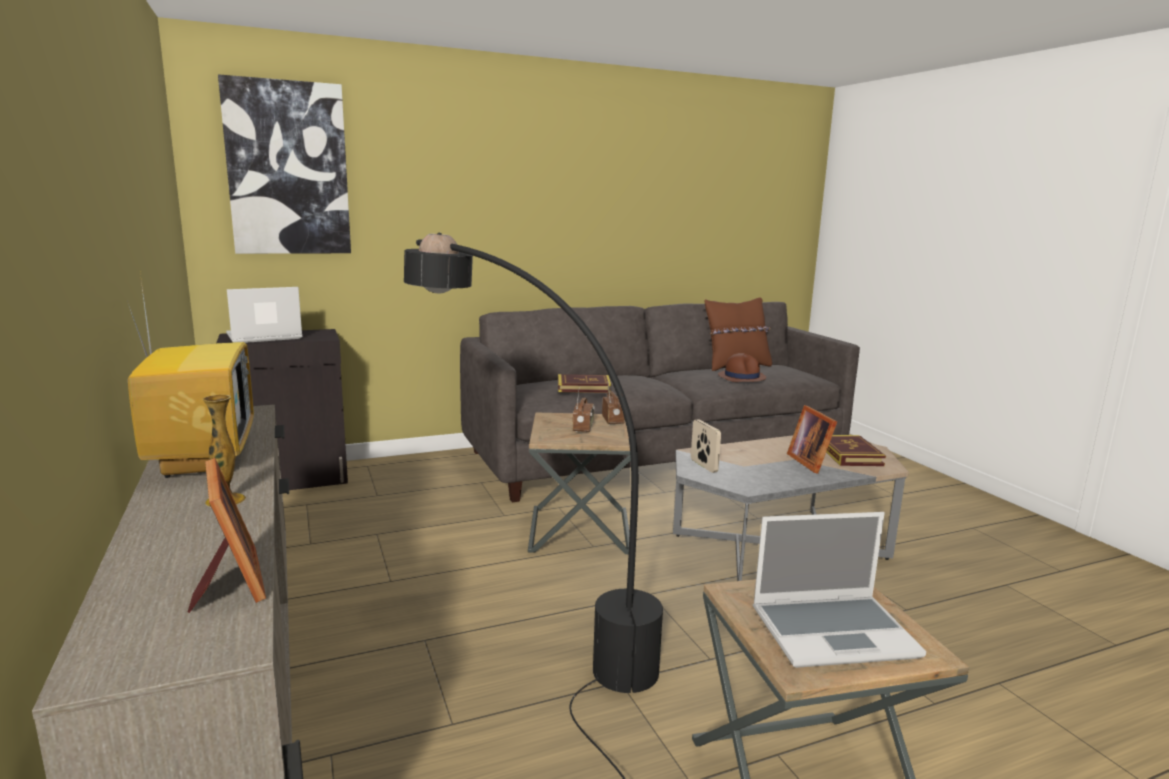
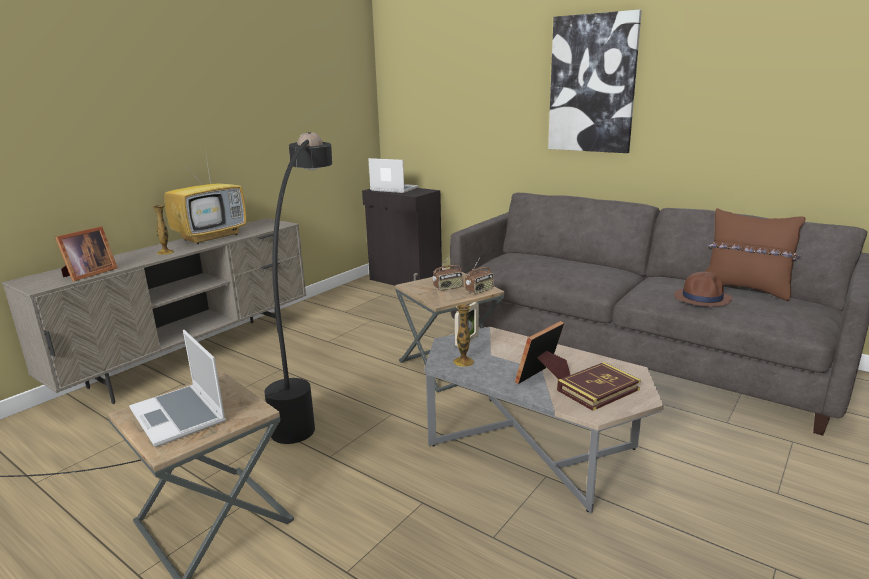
camera: 60 degrees right, 5 degrees up
(288, 169) = (423, 82): picture -> picture (592, 84)
(583, 387) = (535, 265): book -> none
(751, 479) = (463, 362): none -> vase

